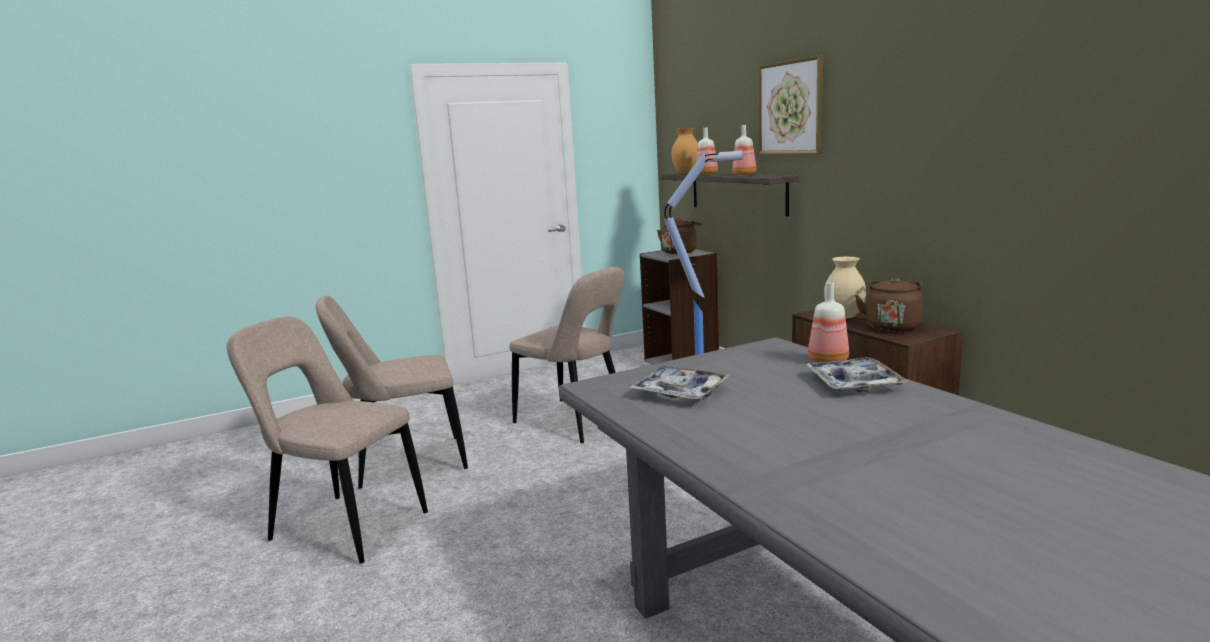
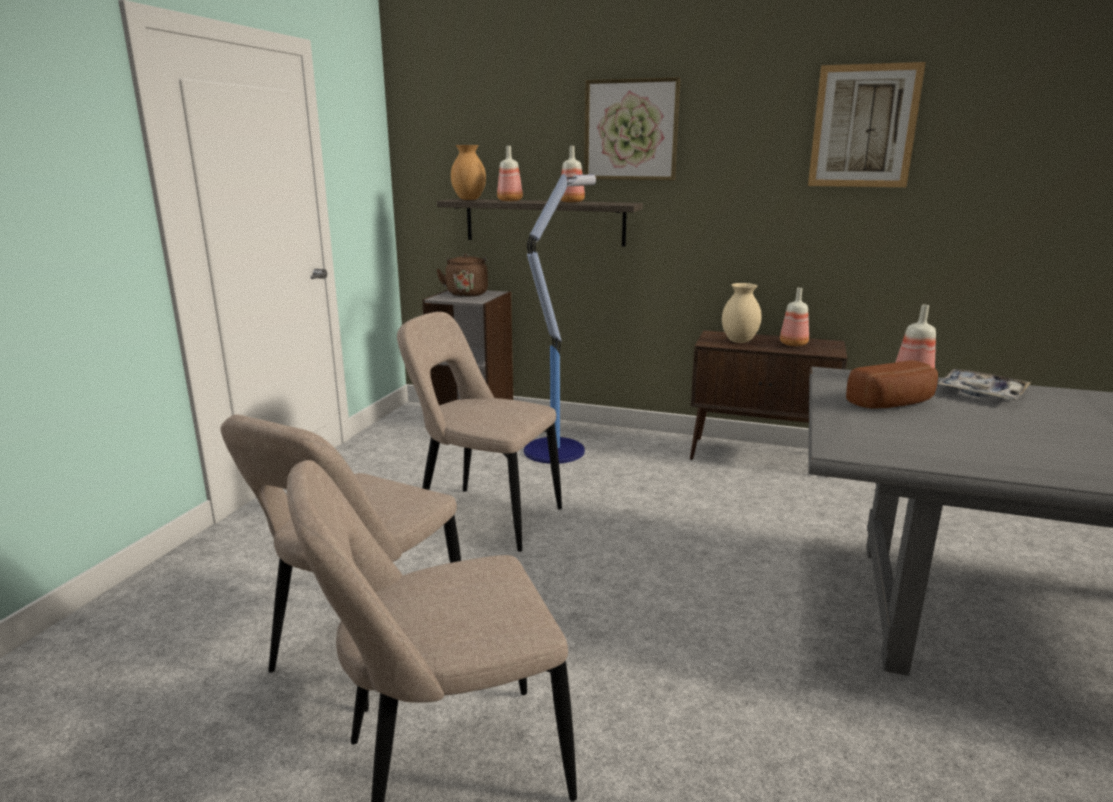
camera: 45 degrees left, 5 degrees up
(575, 422) = (484, 517): beige chair -> beige chair turned 150 degrees counterclockwise
(680, 392) = (918, 433): tray -> none
(738, 372) = (894, 404): none -> bread
(892, 326) = (793, 344): brown kettle -> bottle
(976, 88) = (863, 126): none -> picture

